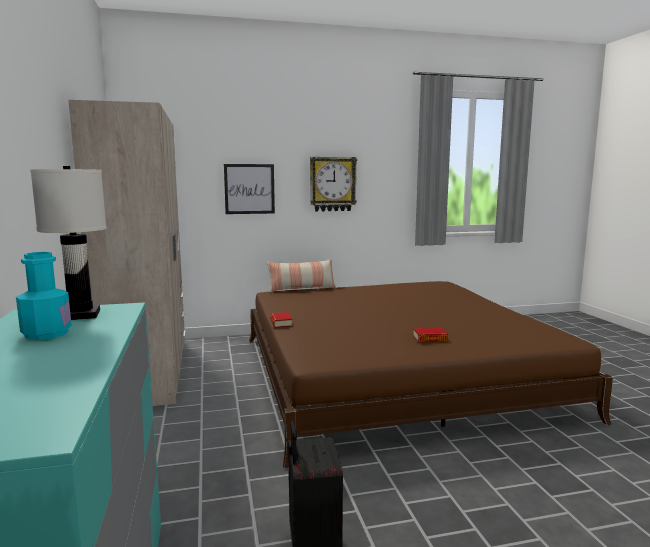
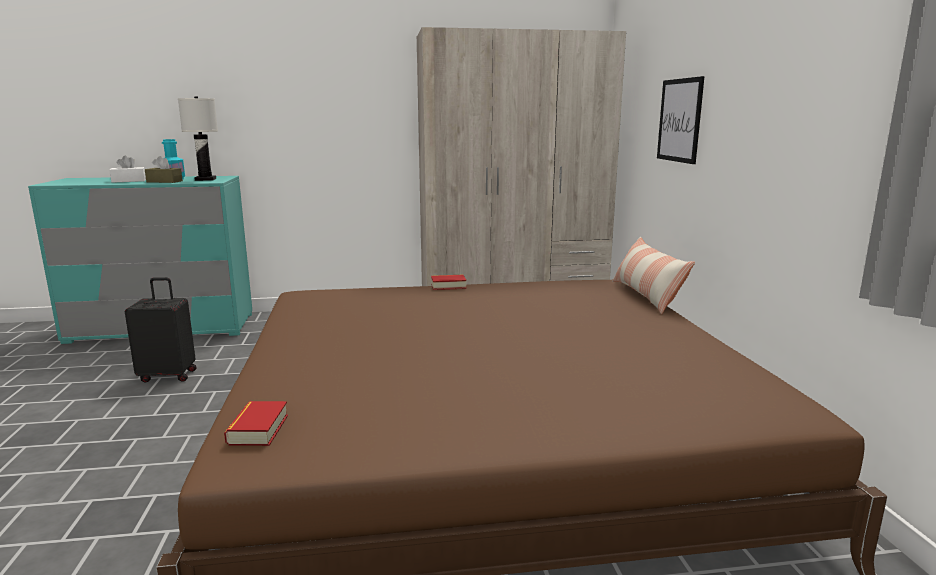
camera: 95 degrees right, 5 degrees up
(50, 360) = (129, 181): none -> white tissue box
(97, 331) = (164, 181): none -> brown tissue box
(332, 184) = (765, 113): wall clock -> none
(430, 338) = (335, 346): book -> book (258, 429)

